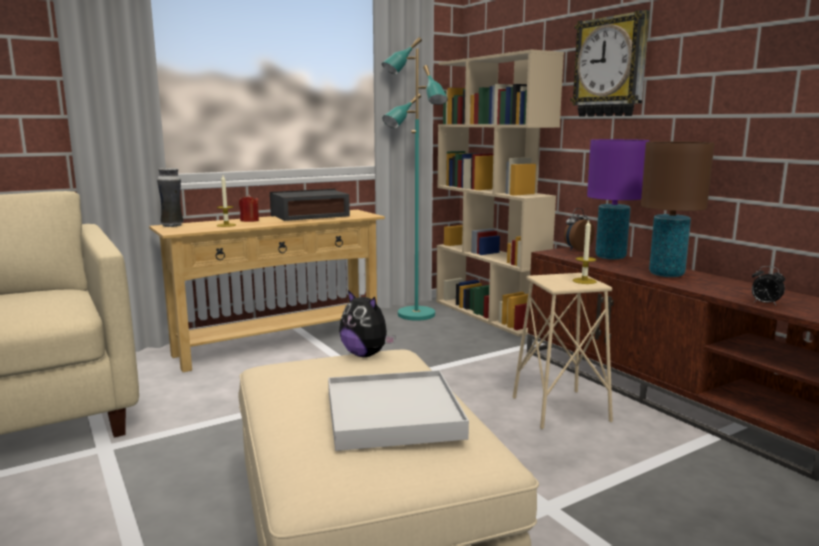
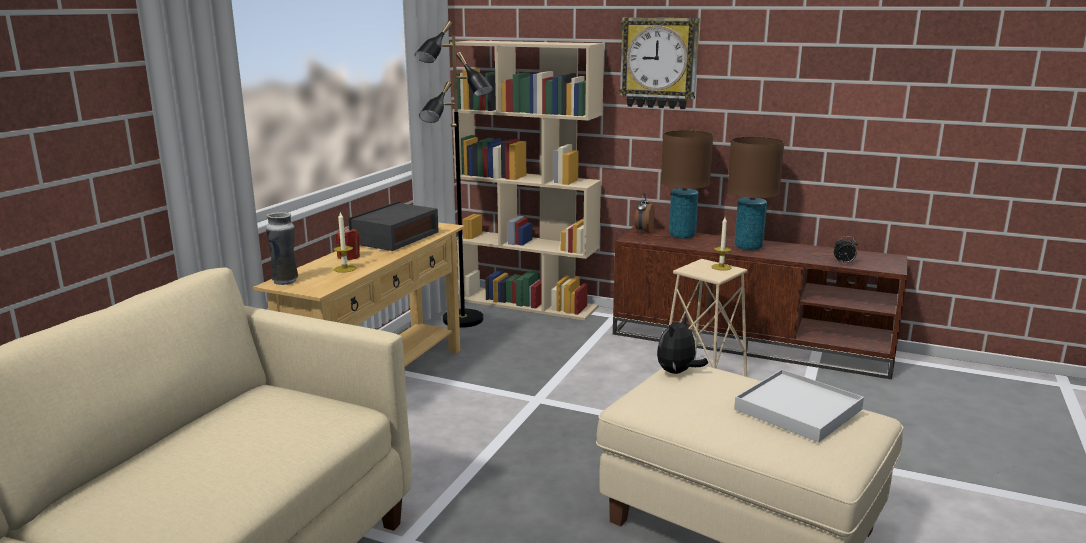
camera: 35 degrees left, 5 degrees up
(366, 354) = (677, 372): plush toy -> plush toy turned 120 degrees clockwise
(415, 315) = (463, 320): turquoise floor lamp -> black floor lamp
(610, 257) = (682, 236): purple table lamp -> brown table lamp

